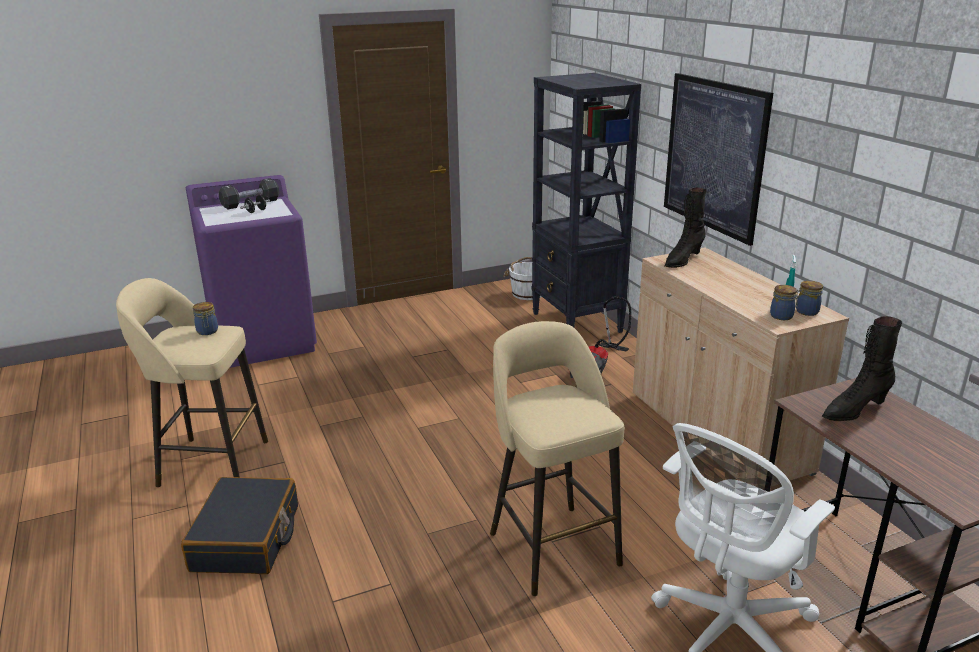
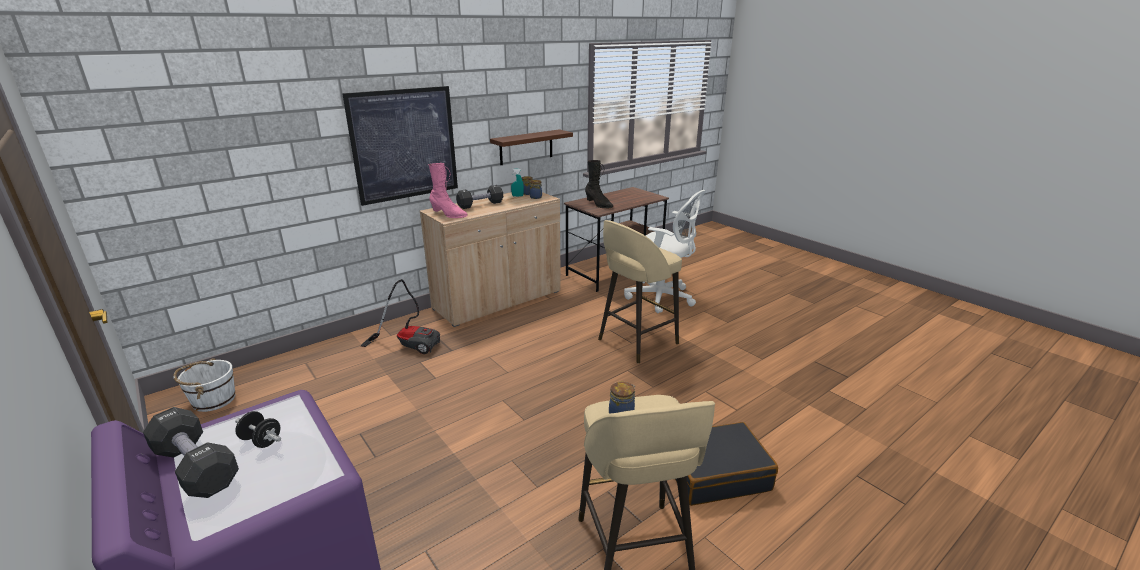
camera: 105 degrees left, 0 degrees up
(577, 323) = (312, 361): black bookcase -> none
(682, 260) = (448, 215): black boot -> pink boot
(732, 278) = (480, 205): none -> black dumbbell
(865, 241) = (526, 147): none -> brown shelf

